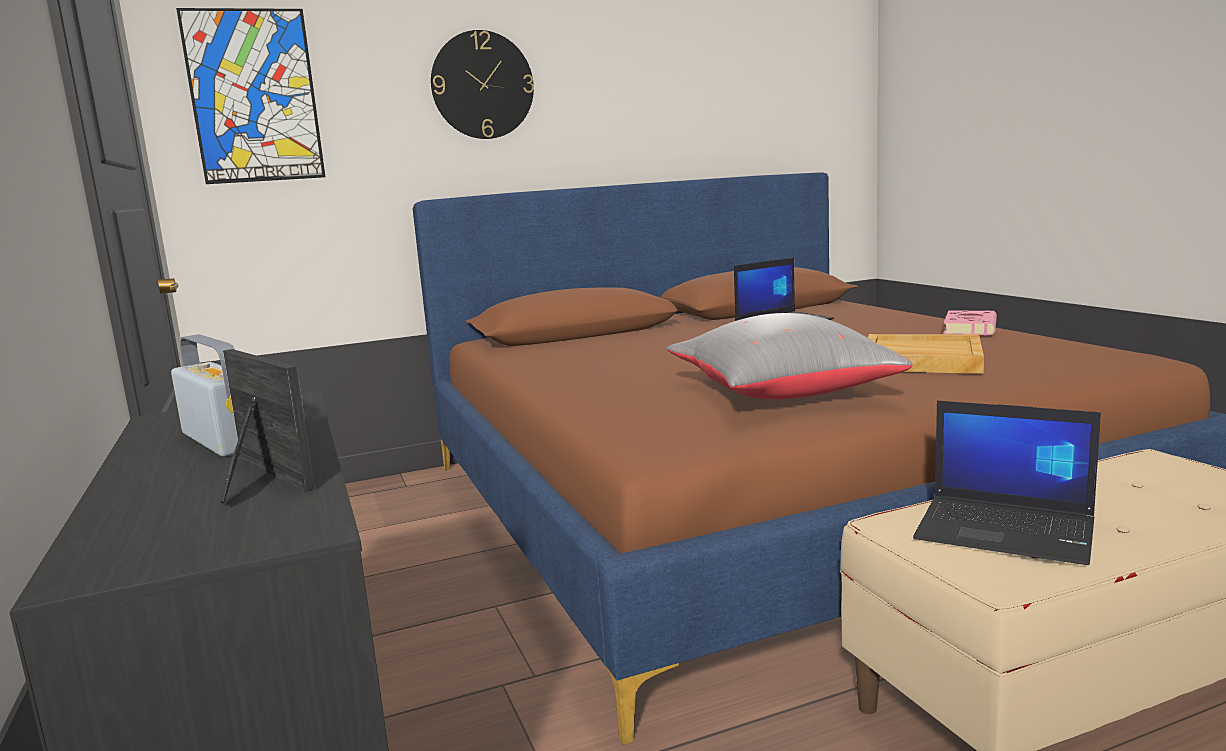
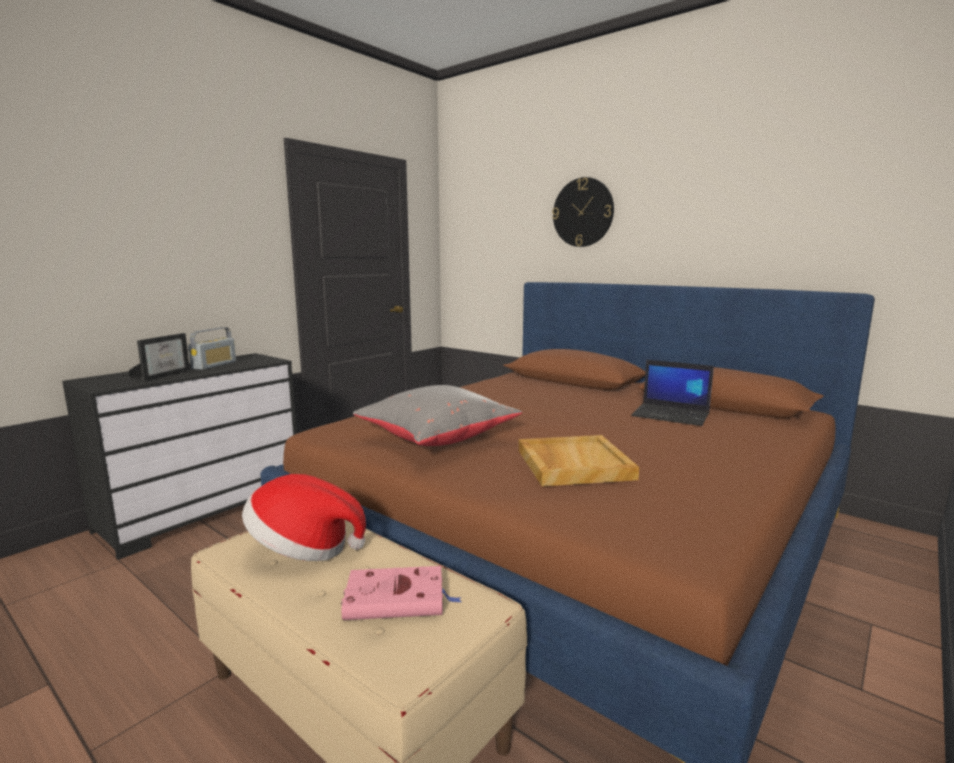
camera: 60 degrees right, 0 degrees up
(254, 96) = (476, 221): picture -> none
(969, 328) = (732, 471): pink book -> pink book (398, 599)
(1007, 530) = (303, 549): laptop -> hat

